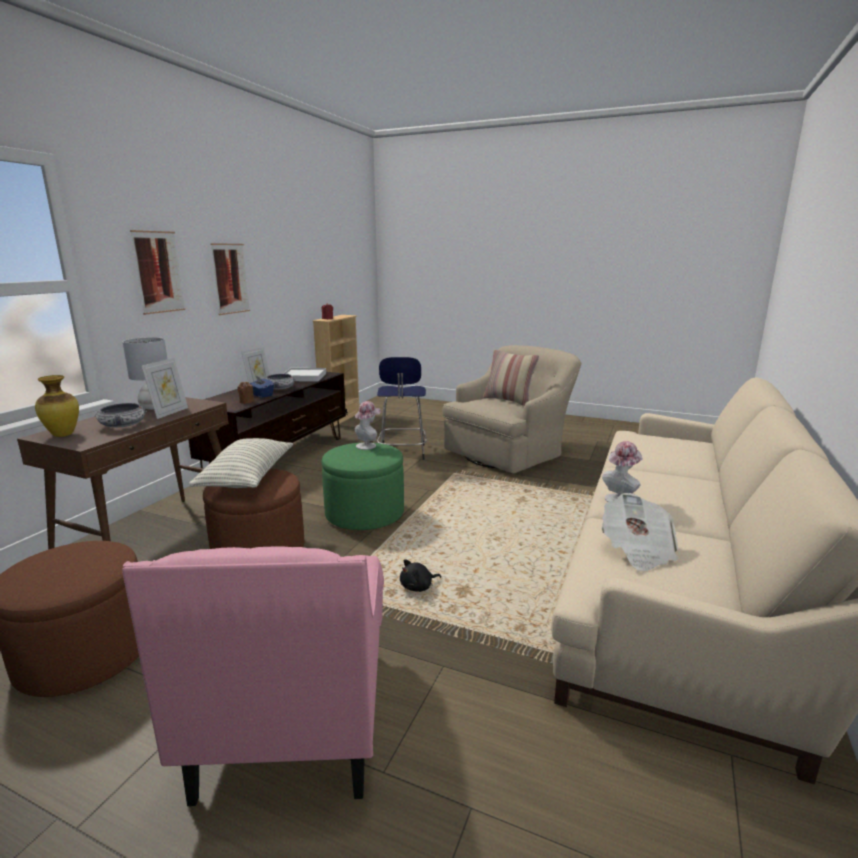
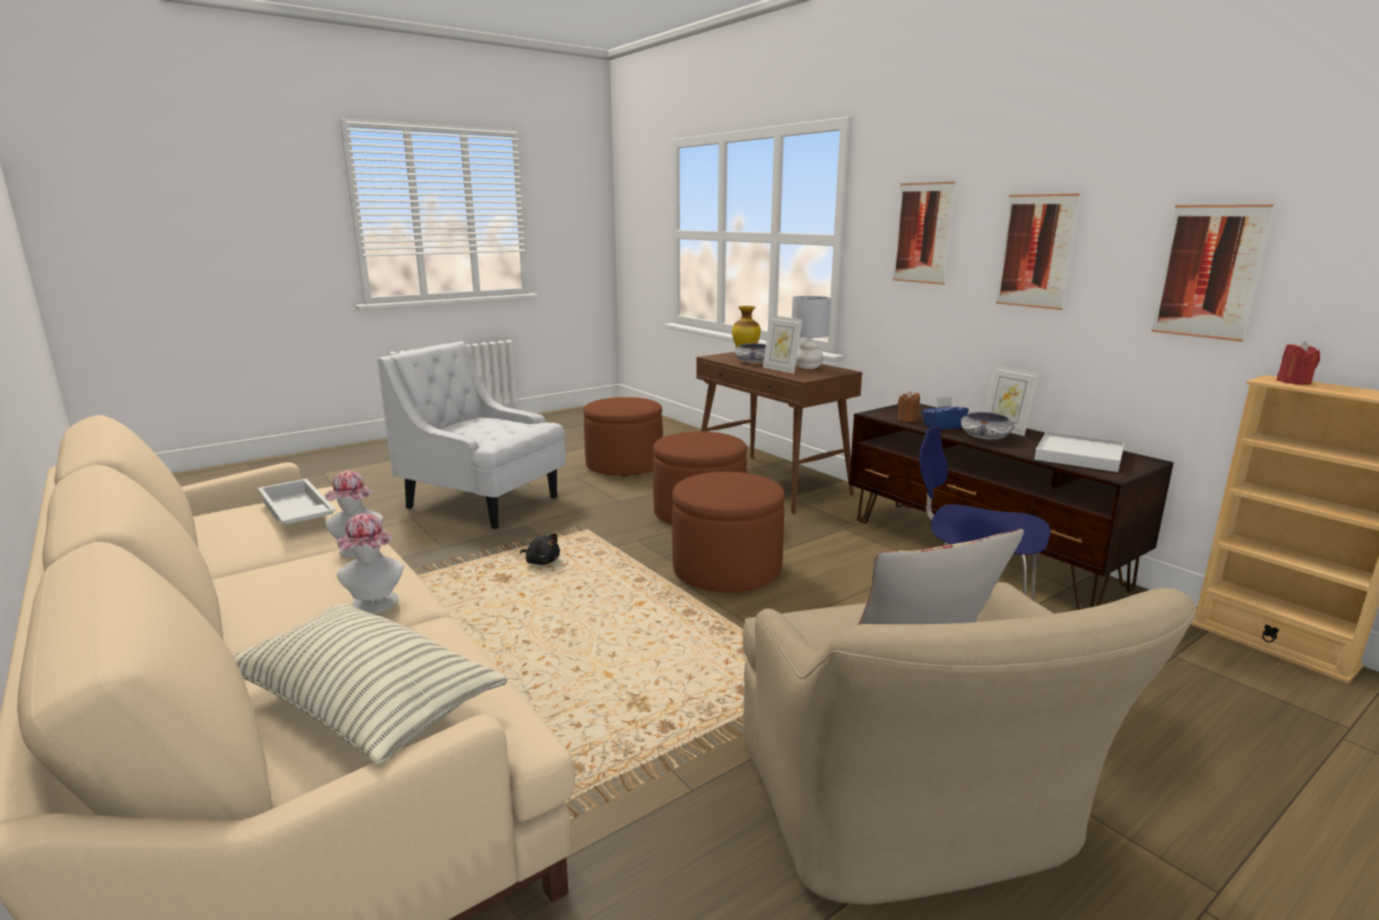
camera: 120 degrees right, 0 degrees up
(247, 478) = (712, 440): pillow -> pillow (364, 705)
(290, 281) = (1209, 272): none -> picture
(295, 714) = (484, 502): pink armchair -> white armchair
(364, 514) = (727, 570): green ottoman -> brown ottoman
(368, 445) = (753, 492): hat -> hat (375, 605)
(418, 587) = (541, 561): black plush toy -> black plush toy turned 120 degrees clockwise
(637, 550) = (295, 512): newspaper -> white tray

